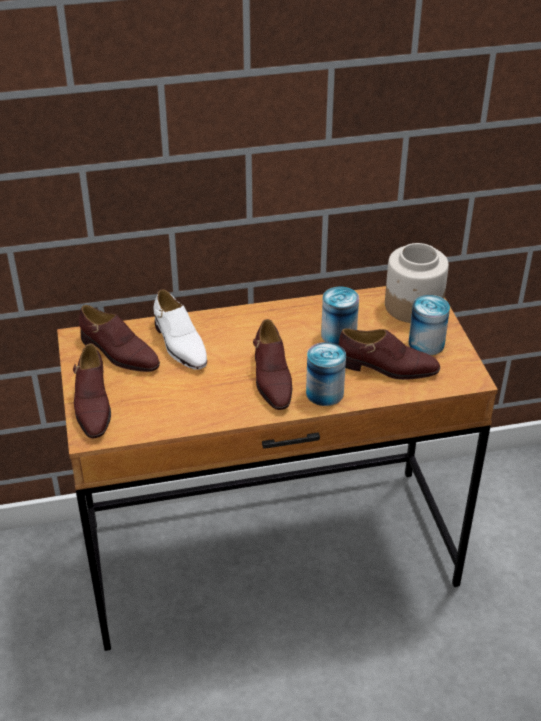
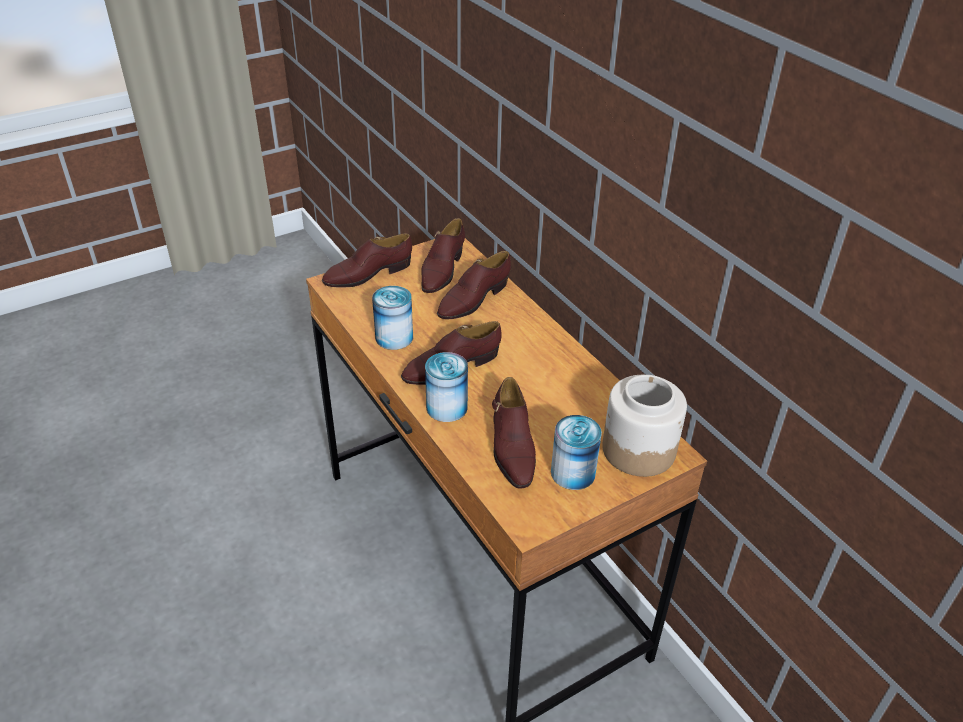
camera: 70 degrees right, 0 degrees up
(179, 344) = (473, 299): white shoe -> brown shoe
(338, 335) = (547, 399): can -> can (394, 337)

